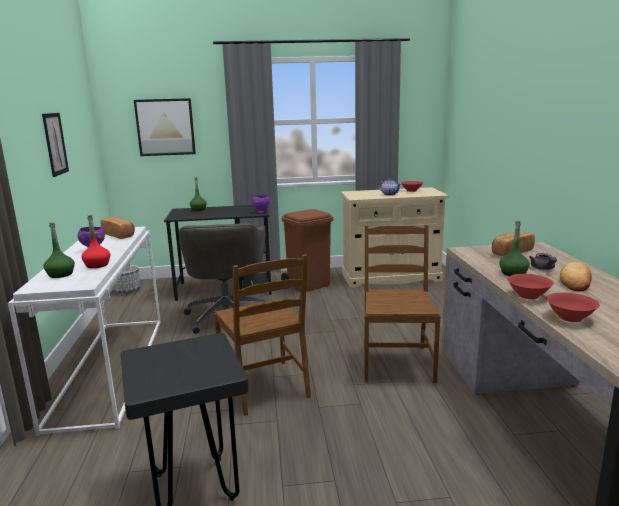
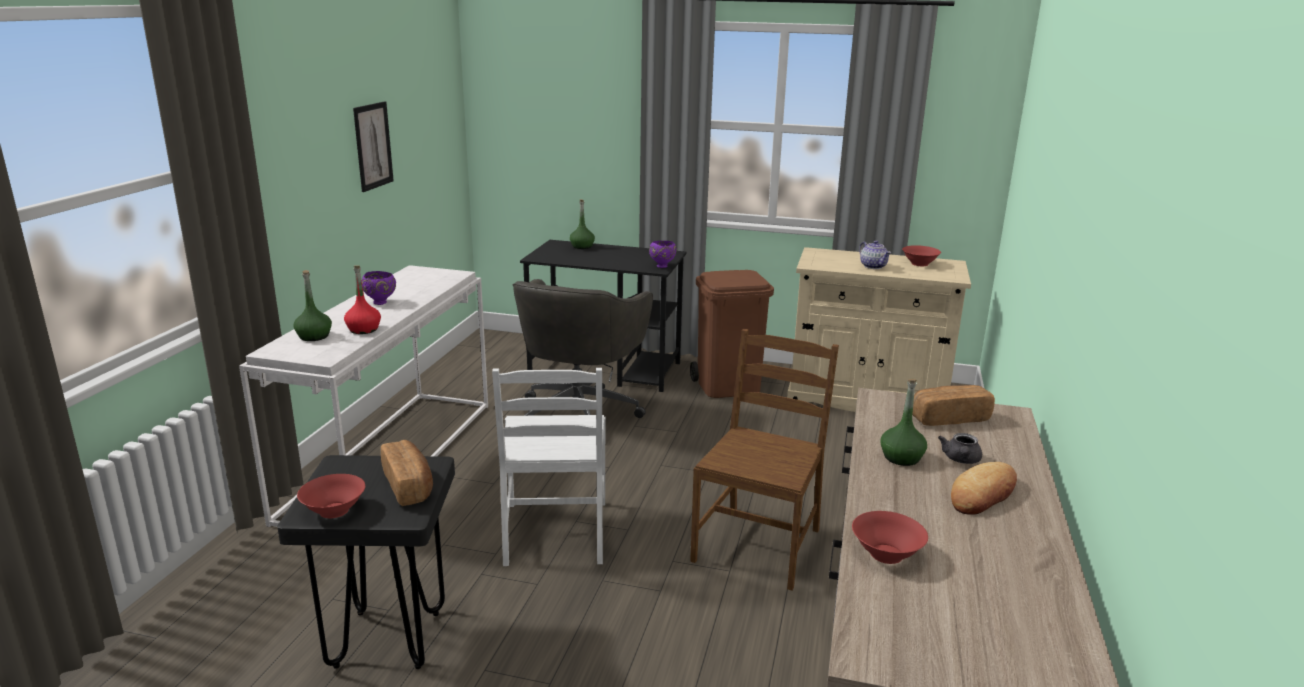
camera: 20 degrees right, 5 degrees up
(119, 235) = (430, 283): bread -> bread (409, 486)
(127, 290) = (478, 346): planter -> none
(165, 127) = (555, 117): picture -> none
(265, 387) = (555, 533): brown chair -> white chair
(528, 296) = (872, 502): red bowl -> red bowl (333, 511)

